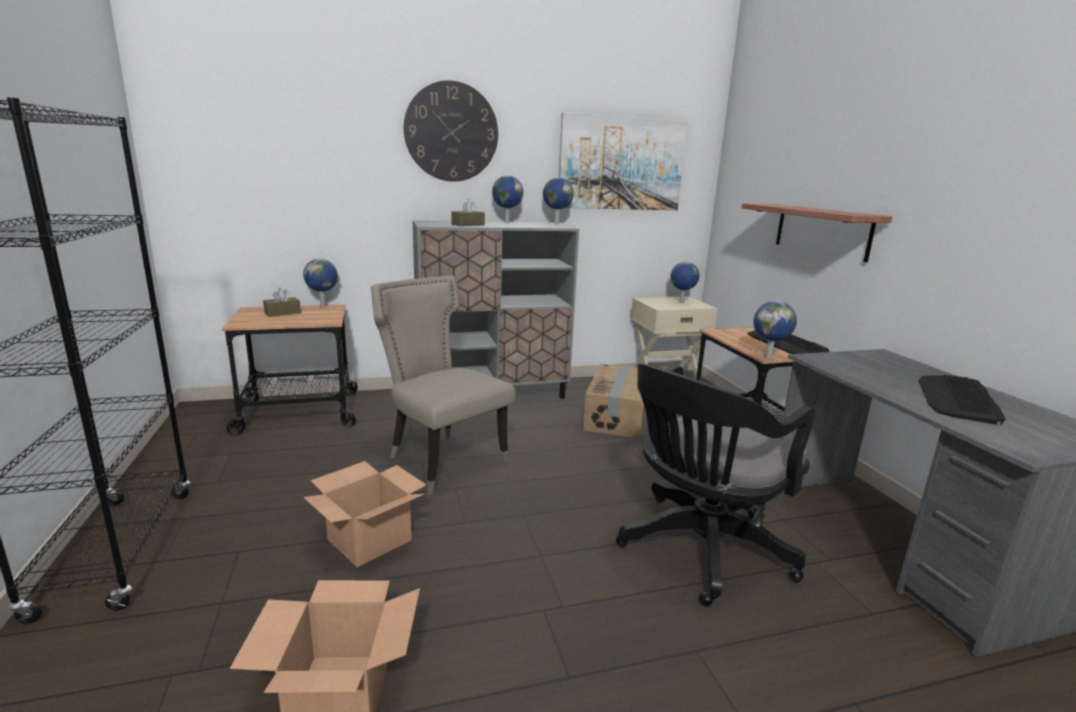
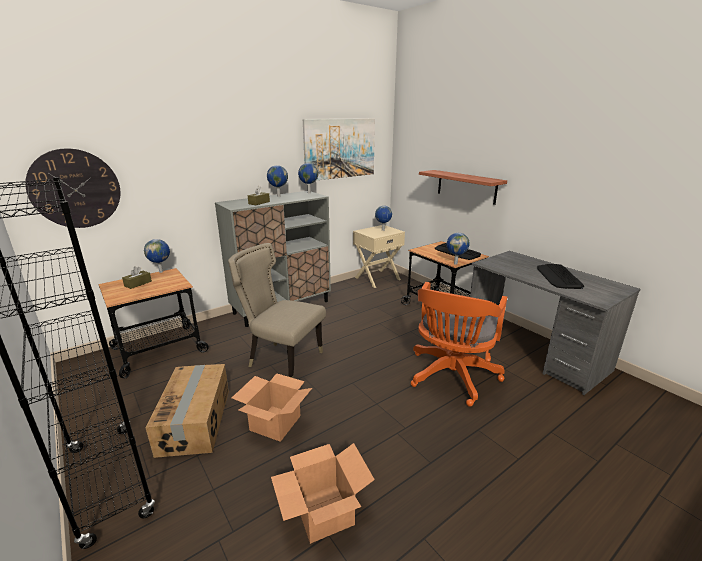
camera: 20 degrees left, 5 degrees up
(451, 132) = (234, 138): wall clock -> wall clock (75, 189)
(617, 415) = (365, 306): cardboard box -> cardboard box (196, 420)
(699, 551) = (451, 377): black office chair -> orange office chair

